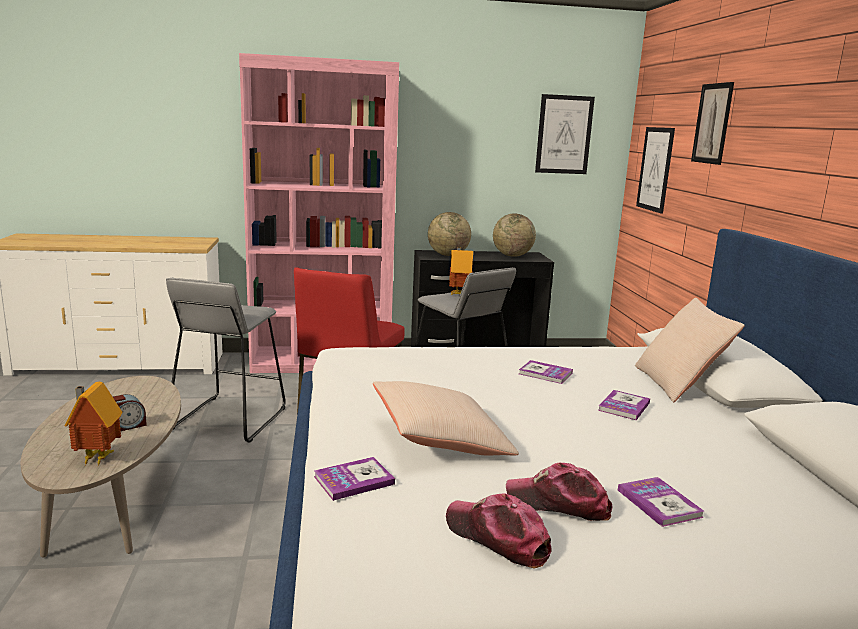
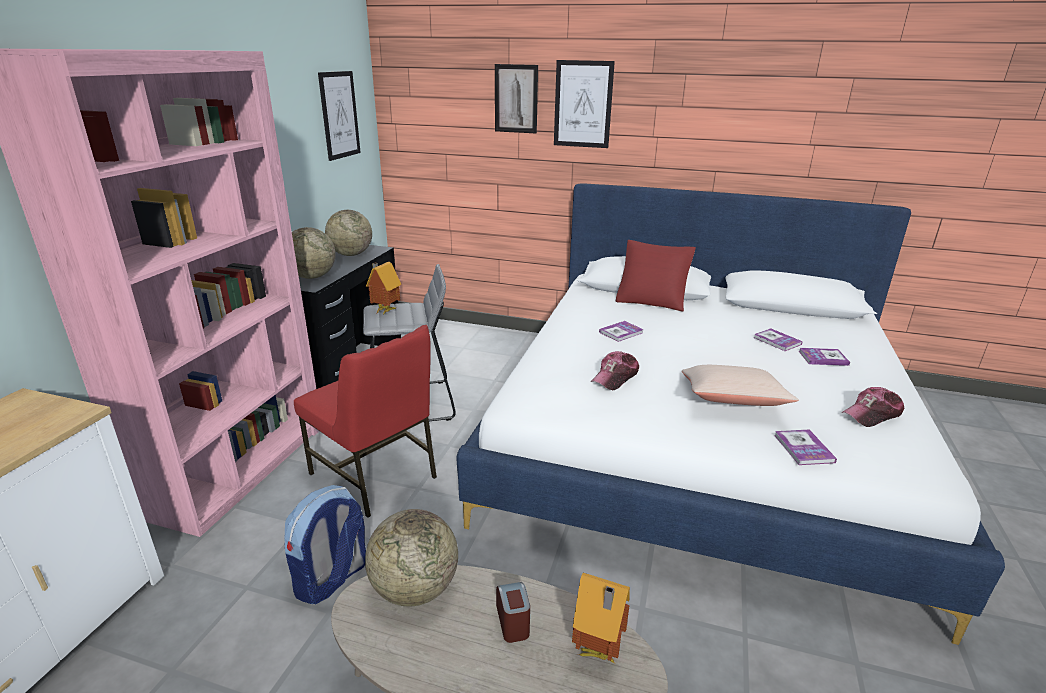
camera: 65 degrees left, 10 degrees up
(153, 393) = (415, 589): none -> globe
(228, 419) = (332, 579): grey stool -> backpack
(558, 504) = (828, 385): cap -> cap (615, 377)
(624, 406) = (689, 326): book -> book (777, 341)
(655, 169) = (435, 139): picture -> picture (583, 104)
(679, 383) = (652, 300): beige pillow -> red pillow

